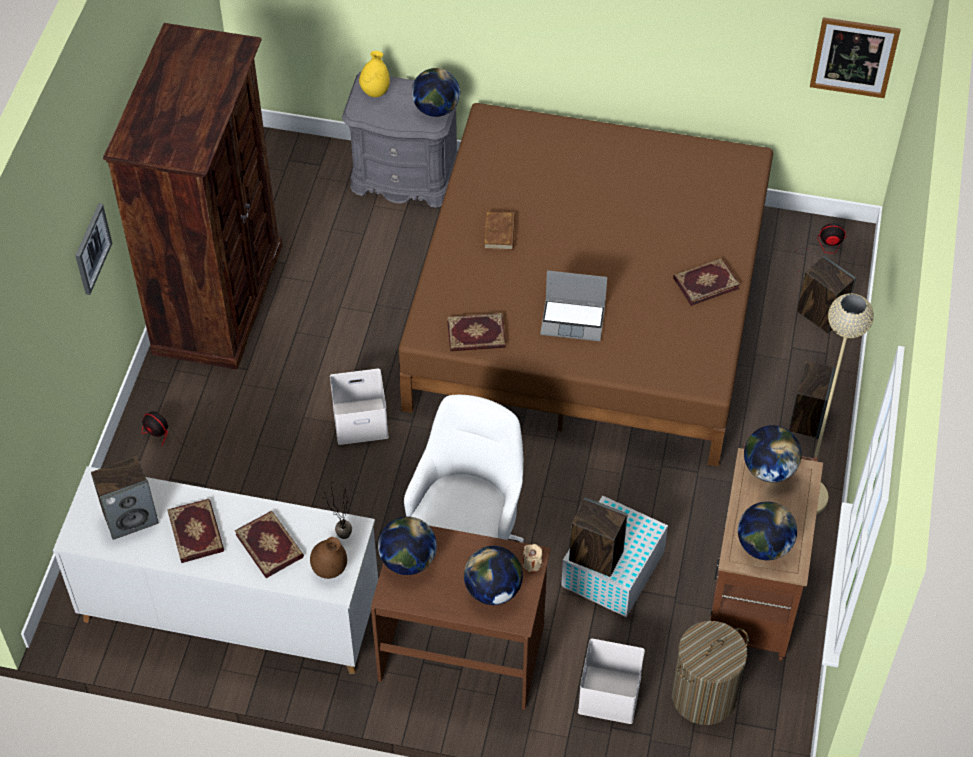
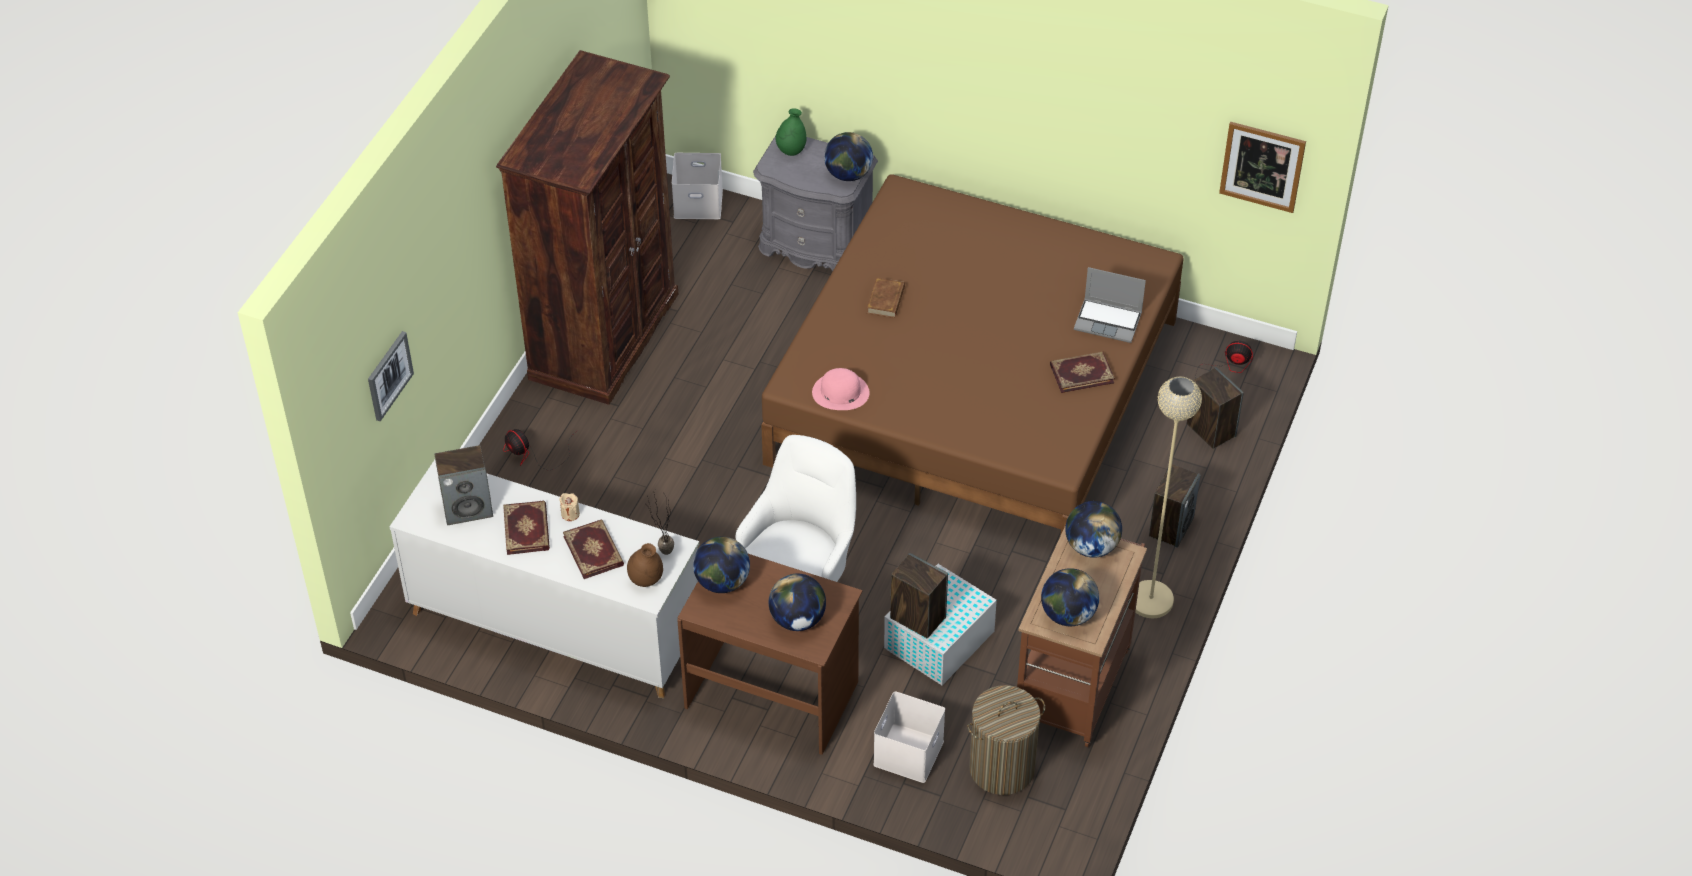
camera: 10 degrees right, 5 degrees down
(91, 248) = (474, 252): picture -> picture (389, 375)
(361, 420) = (721, 468): white storage box -> white storage box (699, 202)
(375, 91) = (791, 150): yellow vase -> green vase
(476, 335) = (840, 392): book -> pink hat
(532, 564) = (840, 601): beige candle -> beige candle (570, 514)
(573, 320) = (940, 391): laptop -> laptop (1109, 321)

